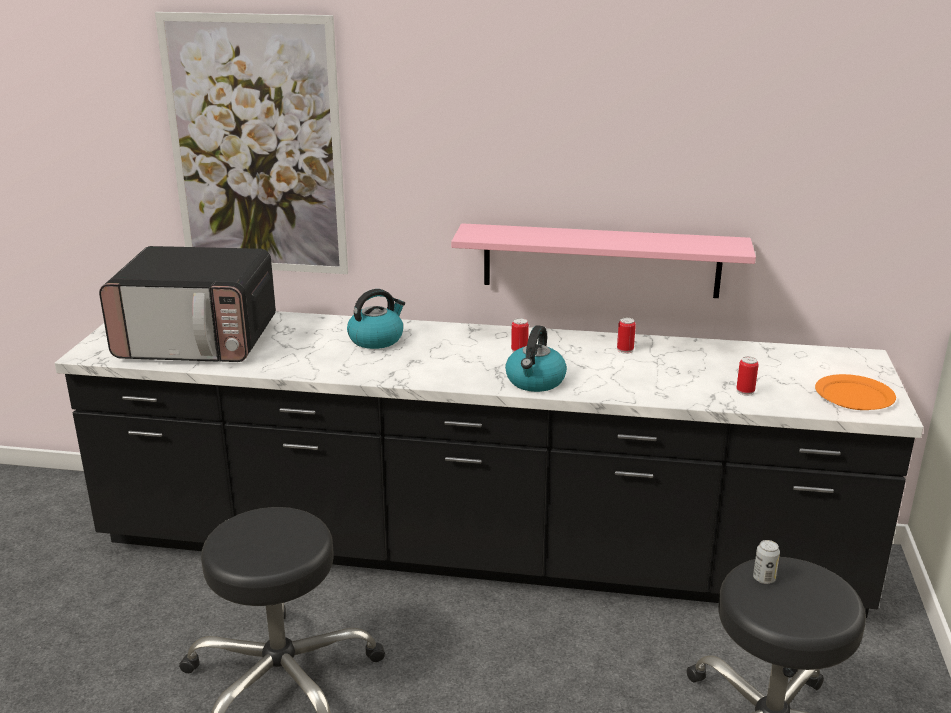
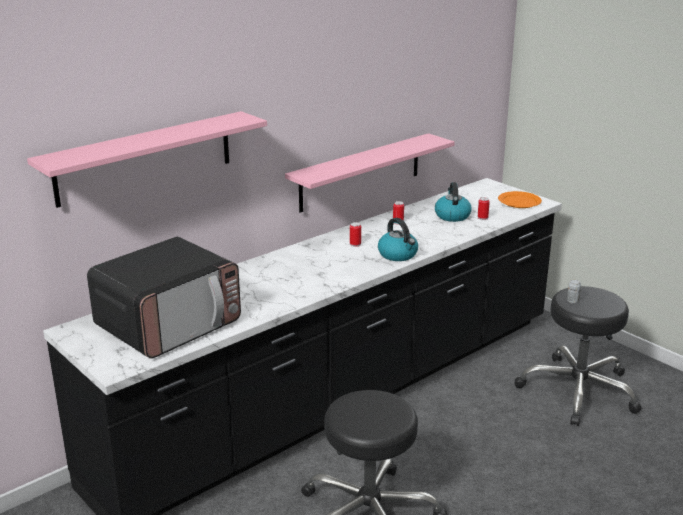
camera: 50 degrees left, 0 degrees up
(256, 147) = (145, 158): picture -> pink shelf
(376, 339) = (271, 273): kettle -> kettle (452, 215)

